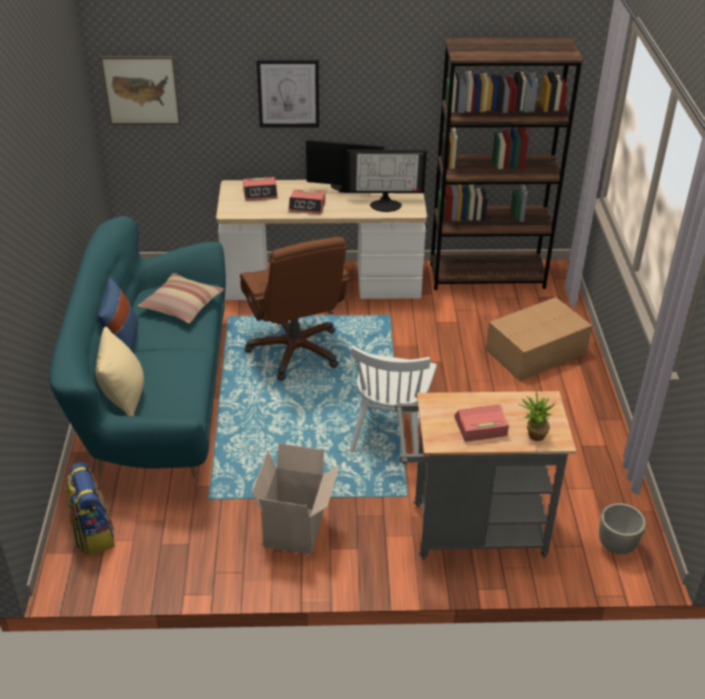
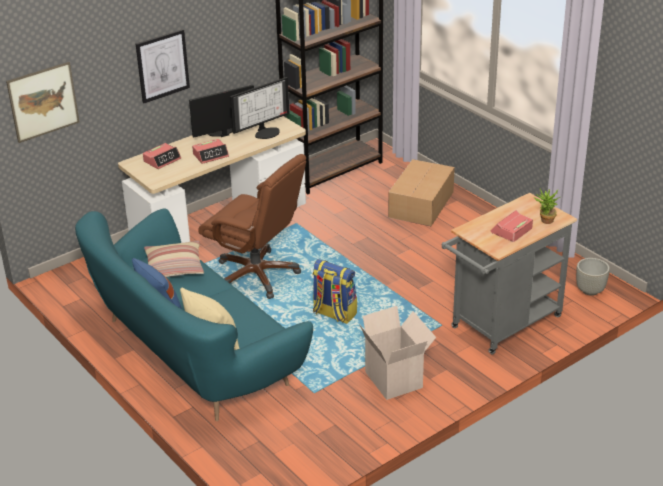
camera: 35 degrees left, 5 degrees down
(93, 533) = (259, 454): backpack -> backpack (334, 314)
(390, 431) = (385, 293): white chair -> none

